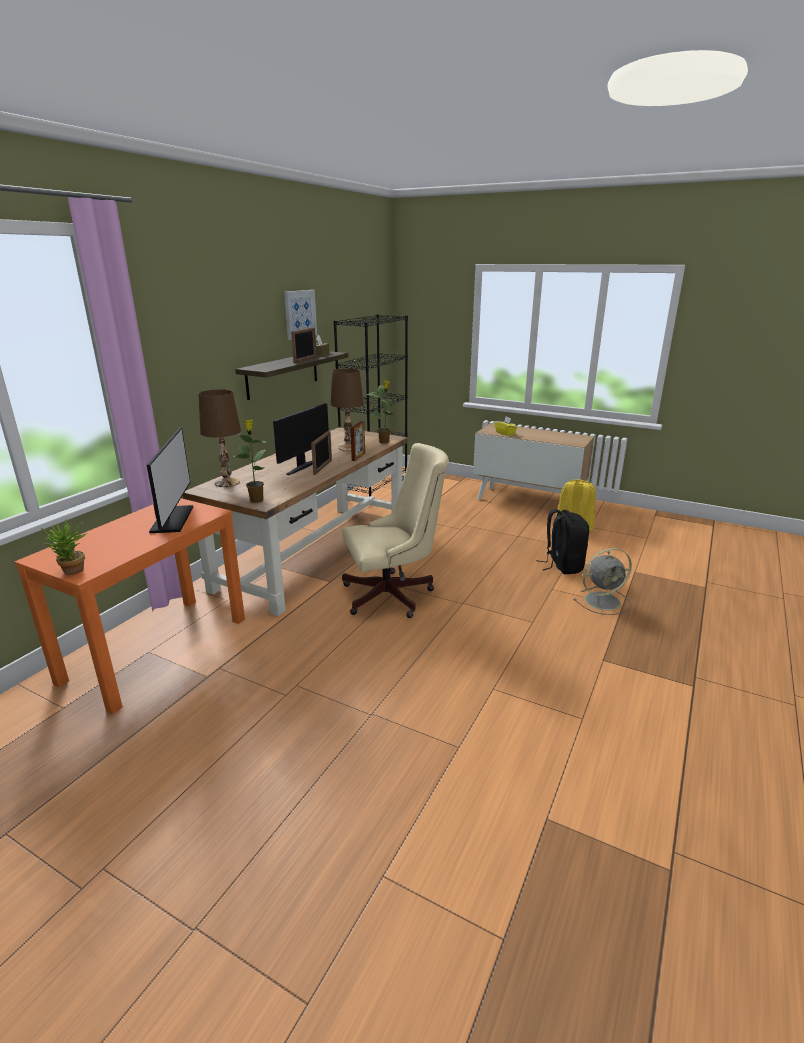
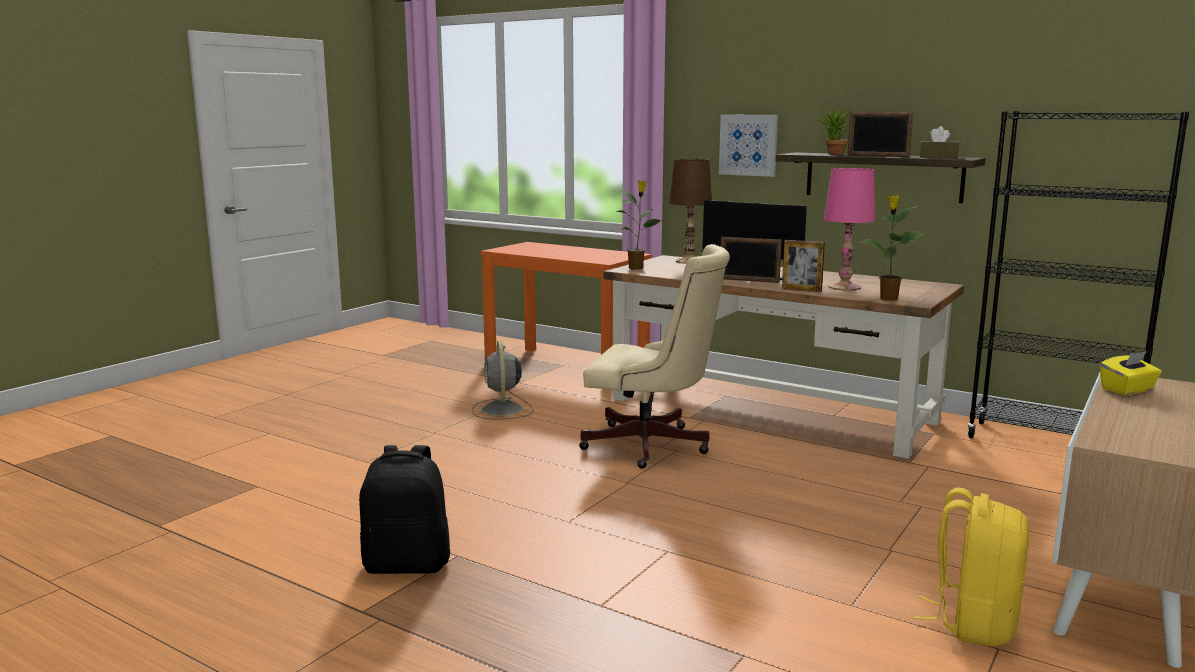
camera: 95 degrees right, 10 degrees down
(73, 572) = (500, 248): potted plant -> potted plant (832, 154)
(172, 519) = (591, 256): monitor -> none
(300, 314) = (940, 96): picture -> picture (748, 145)
(349, 448) = (845, 287): brown table lamp -> pink table lamp
(394, 595) = (653, 446): beige office chair -> beige office chair turned 60 degrees counterclockwise
(562, 566) = (759, 574): black backpack -> black backpack (407, 564)
(604, 601) = (621, 590): grey fan -> grey fan (502, 410)

